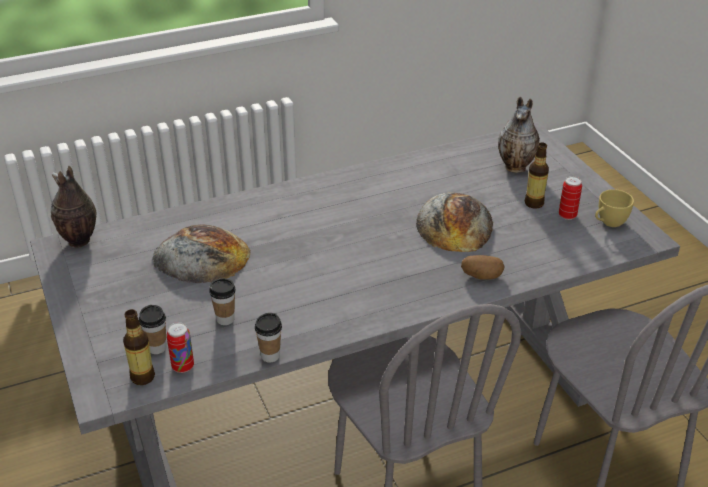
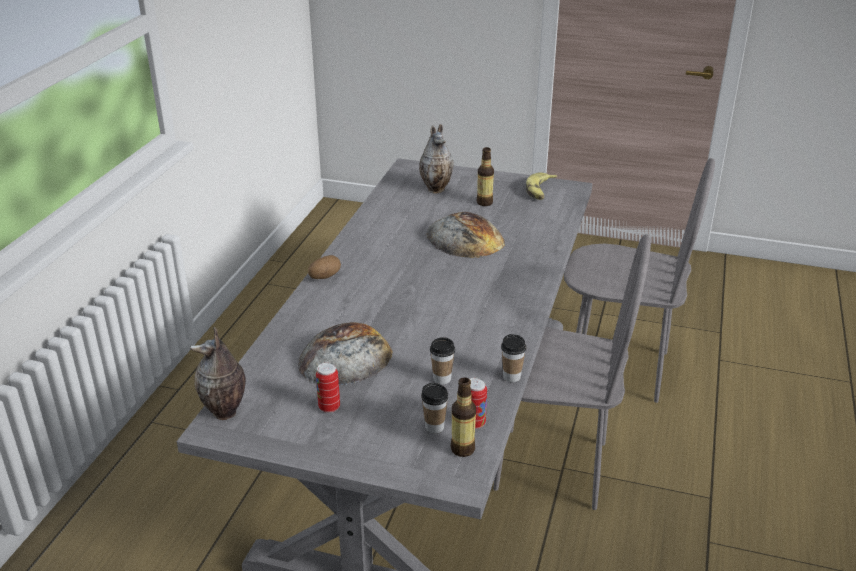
camera: 50 degrees left, 5 degrees down
(481, 276) = (534, 256): potato -> potato (325, 276)
(567, 215) = (513, 199): can -> can (329, 407)
(608, 223) = (540, 191): yellow cup -> banana

